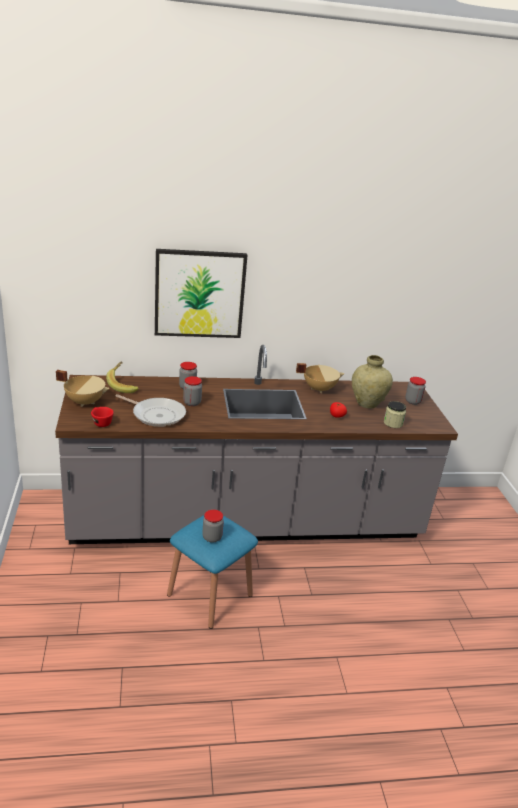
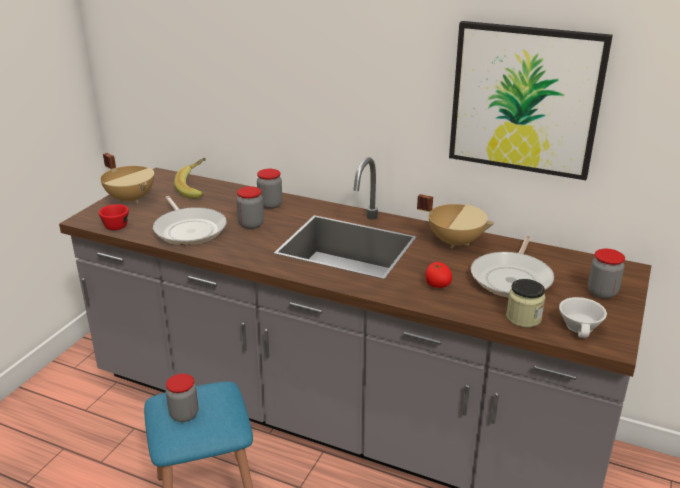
camera: 35 degrees right, 0 degrees up
(199, 294) = (296, 74): picture -> picture (525, 99)
(367, 403) = (512, 278): beige vase -> frying pan
(421, 421) = (581, 327): none -> white cup

